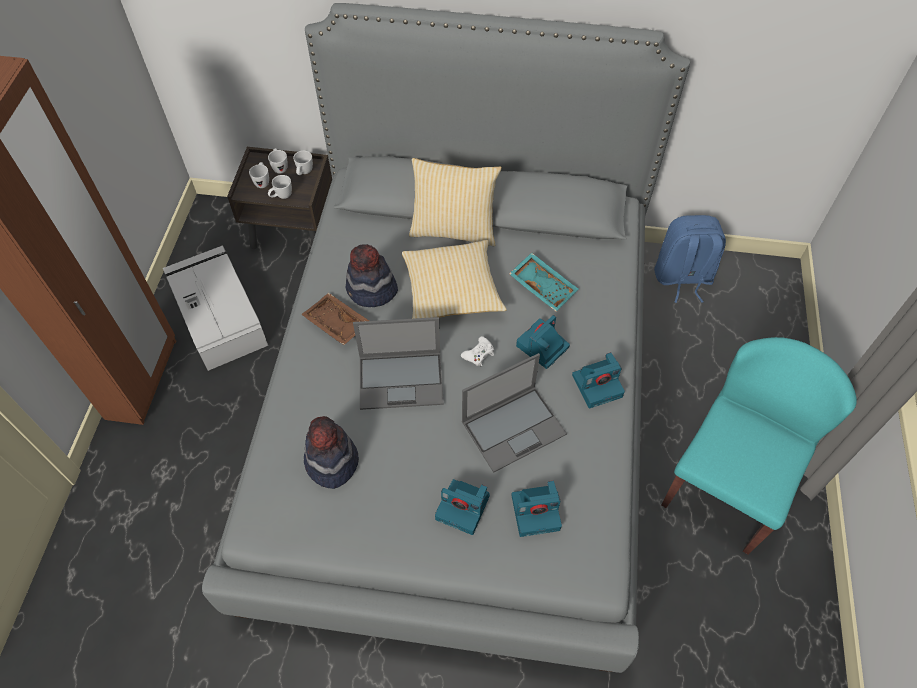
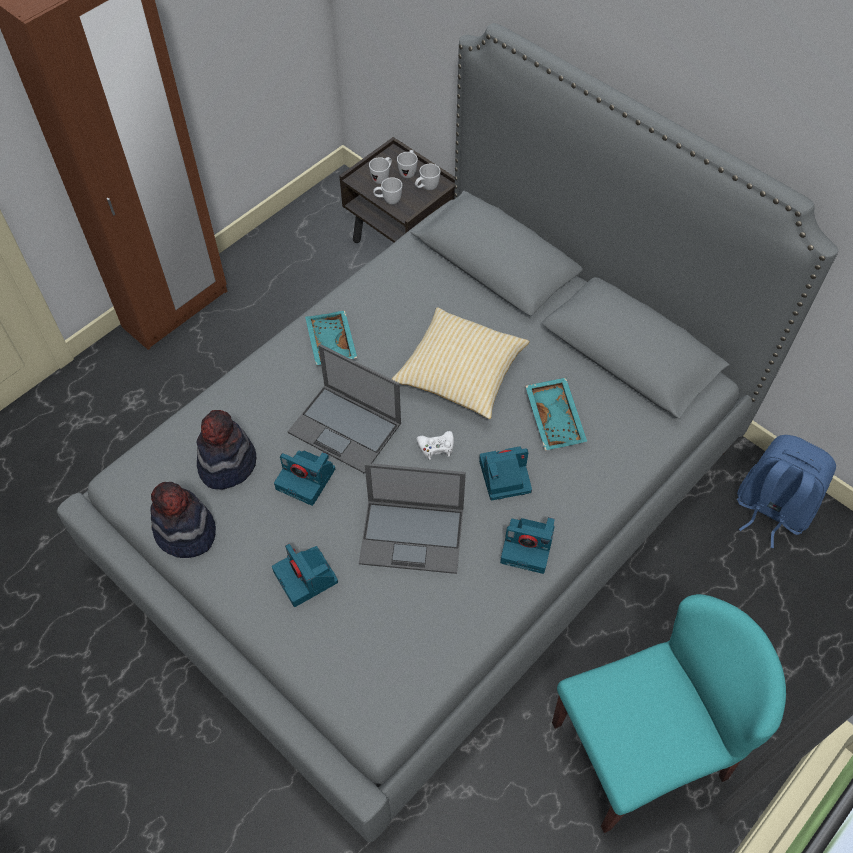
camera: 35 degrees right, 0 degrees up
(219, 315) = (279, 287): grey storage box -> none
(336, 324) = (330, 344): brown tray -> turquoise tray
(371, 290) = (387, 330): hat -> hat (185, 532)
(454, 229) = (513, 314): pillow -> none
(536, 511) = (368, 625): camera -> camera (307, 479)

